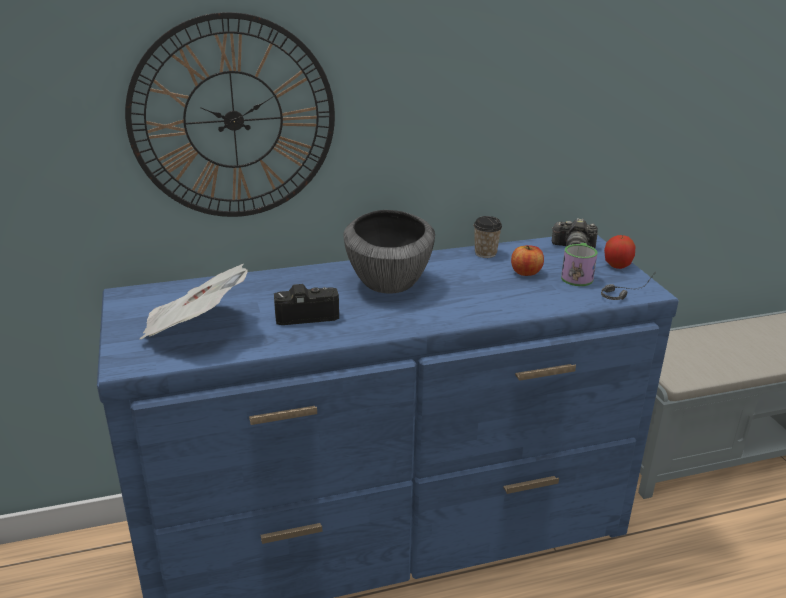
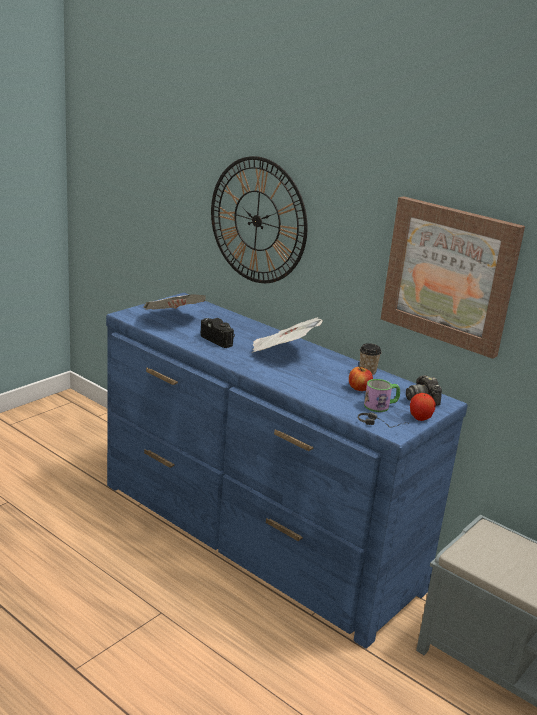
camera: 55 degrees right, 5 degrees down
(388, 284) = (282, 352): bowl -> newspaper
(554, 94) = (449, 275): none -> picture

